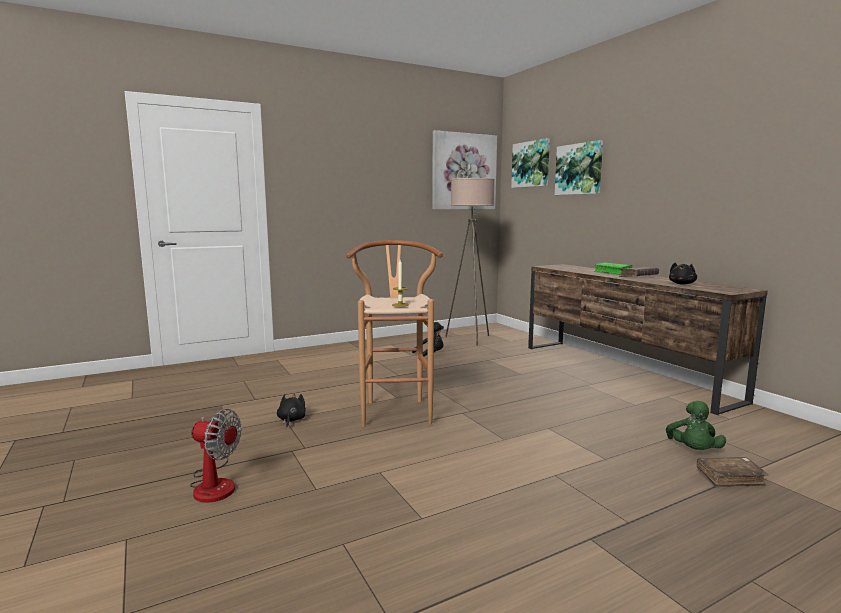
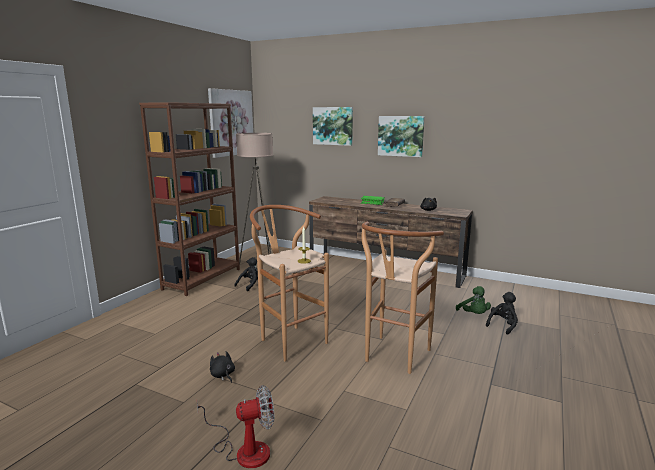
camera: 35 degrees left, 5 degrees up
(393, 342) = (202, 279): none -> brown bookcase
(489, 462) = (393, 358): none -> brown stool
(531, 164) = (286, 117): picture -> picture (401, 136)
(729, 478) = (502, 325): brown book -> black plush toy

